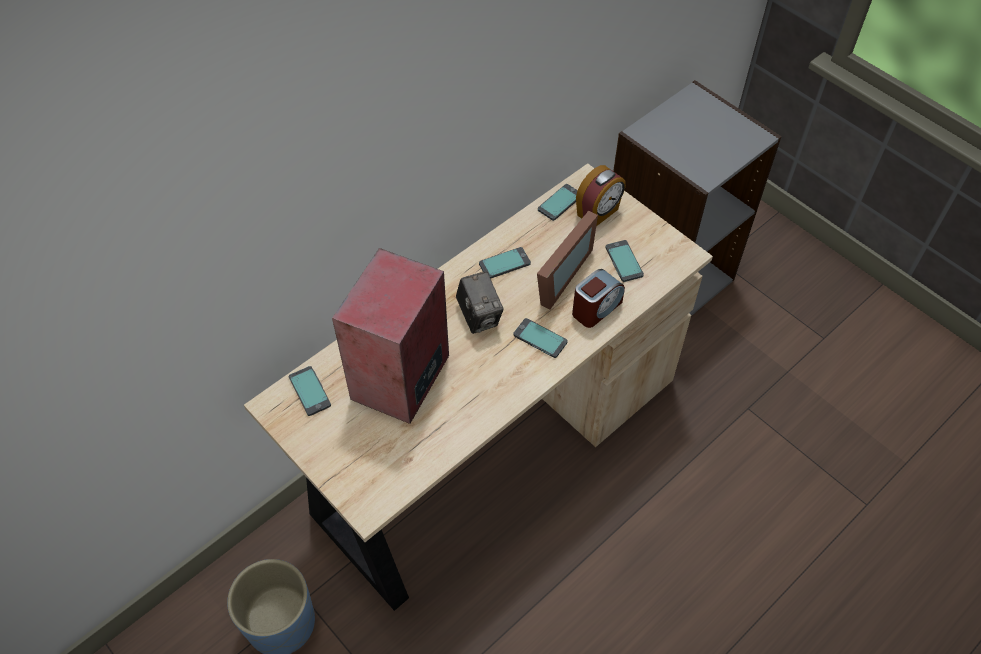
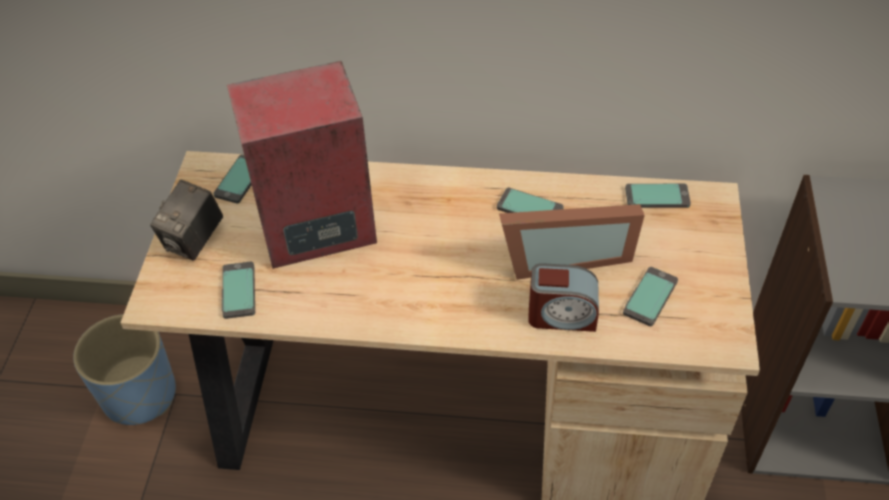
camera: 50 degrees right, 5 degrees down
(479, 316) = (446, 233): camera -> camera (194, 240)
(540, 339) = (472, 296): phone -> phone (238, 291)
(598, 213) = (685, 234): alarm clock -> none

